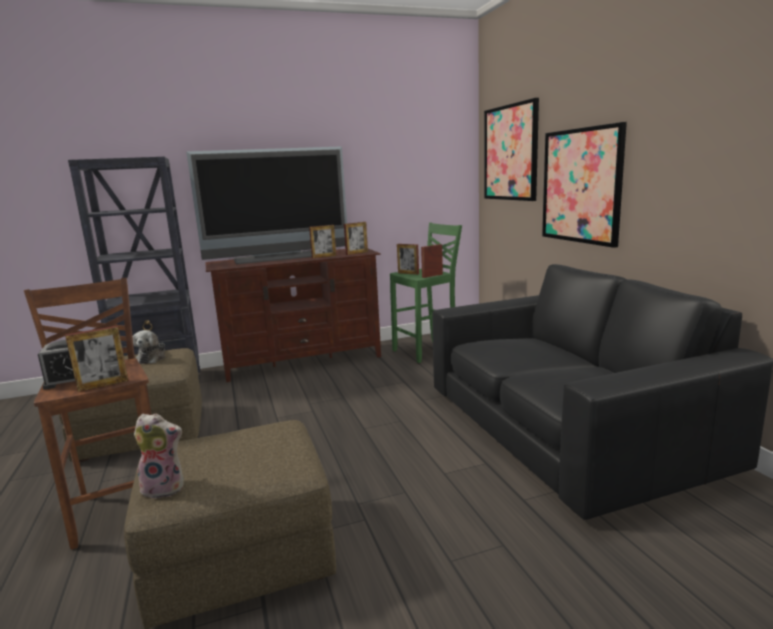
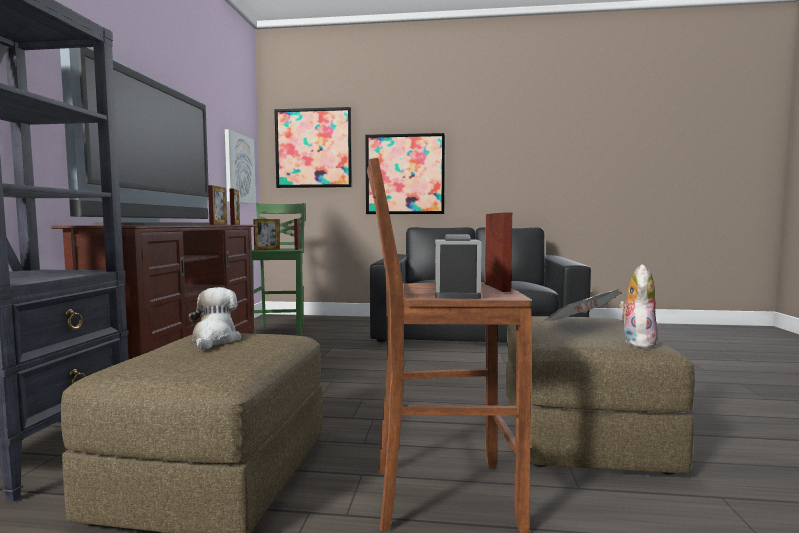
camera: 65 degrees left, 10 degrees down
(152, 358) = (214, 340): plush toy -> plush toy turned 120 degrees counterclockwise
(234, 453) = (580, 326): none -> newspaper
(434, 185) = (239, 169): none -> picture

